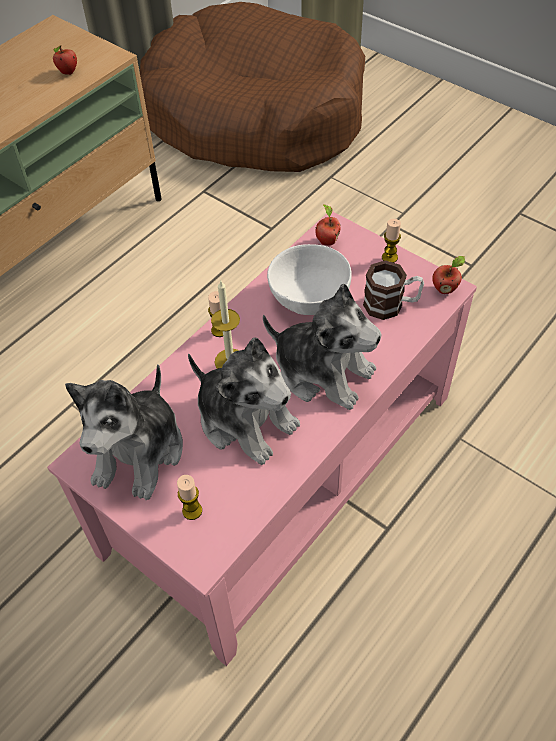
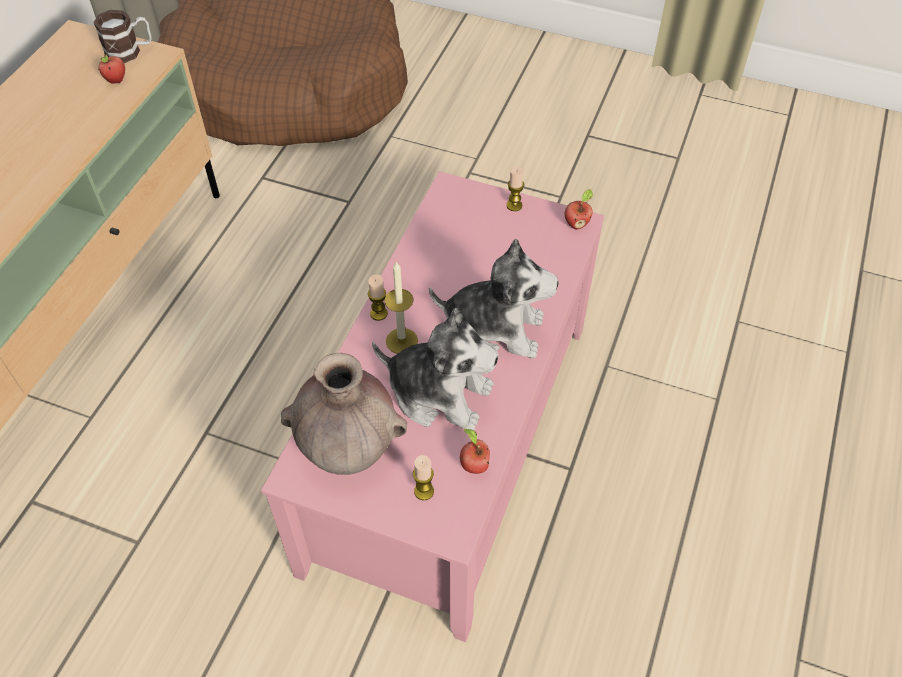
camera: 20 degrees left, 0 degrees up
(139, 452) = (349, 450): plush toy -> brown vase
(307, 300) = (452, 264): white bowl -> none
(326, 241) = (448, 202): apple -> apple (473, 465)
(391, 305) = (533, 250): mug -> mug (130, 51)

